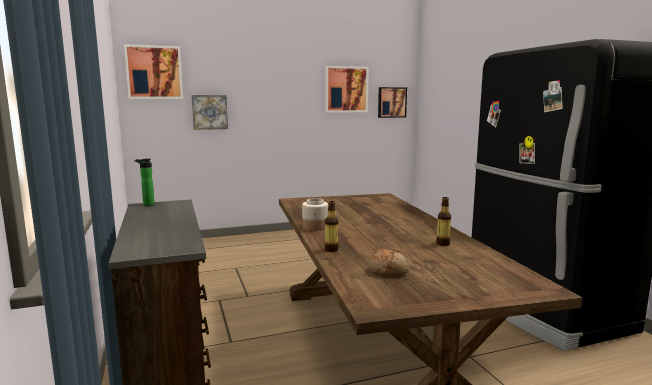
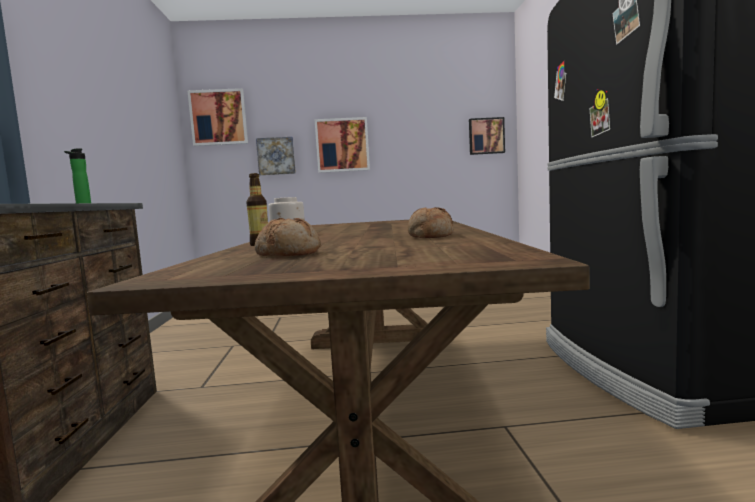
camera: 15 degrees right, 5 degrees down
(346, 89) = (429, 124): picture -> picture (342, 145)
(443, 243) = (429, 236): bottle -> bread

